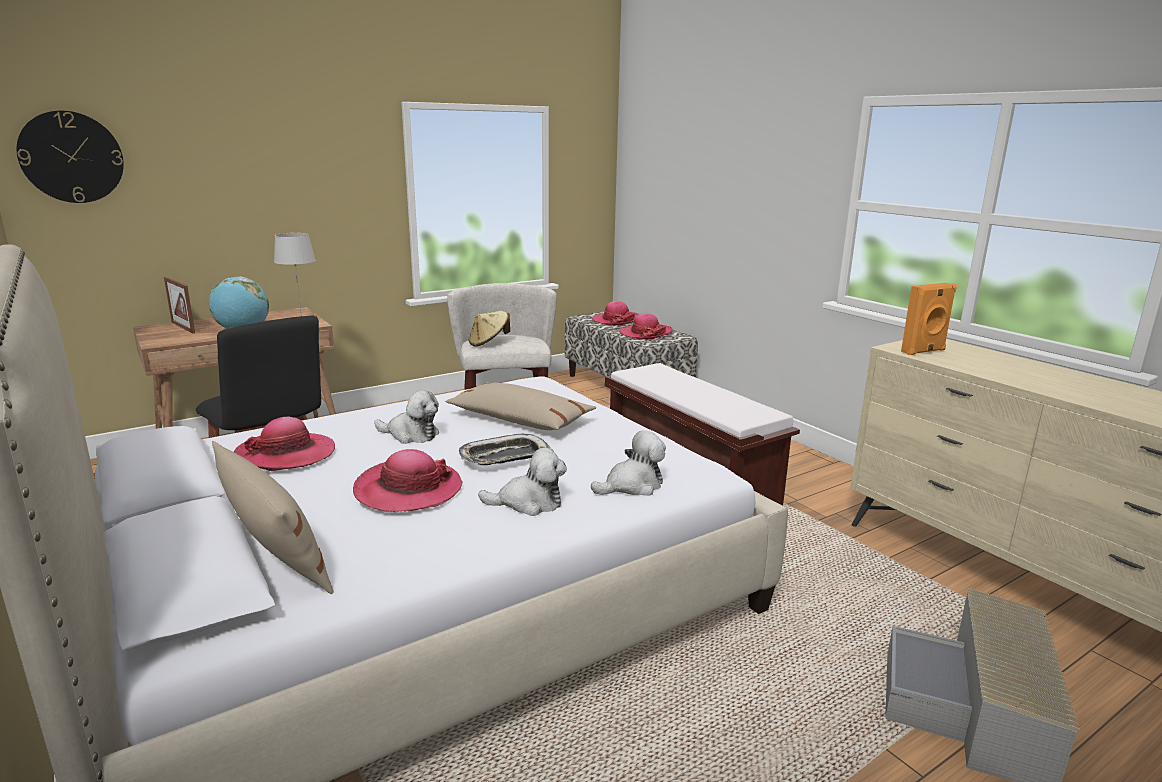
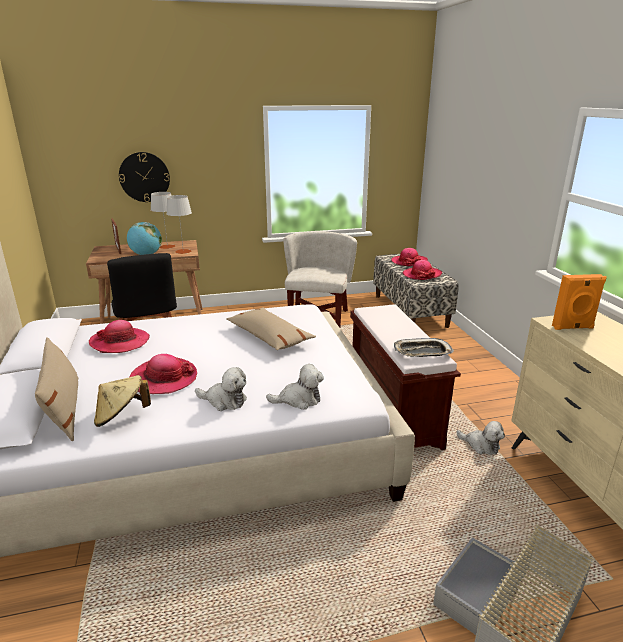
camera: 20 degrees right, 5 degrees up
(71, 157) = (62, 146): wall clock -> wall clock (144, 177)
(267, 318) = (167, 246): none -> grey table lamp
(411, 435) = (196, 339): plush toy -> plush toy (481, 445)
(489, 342) = (306, 272): beige hat -> beige hat (121, 416)
(504, 457) = (236, 364): tray -> tray (422, 352)

